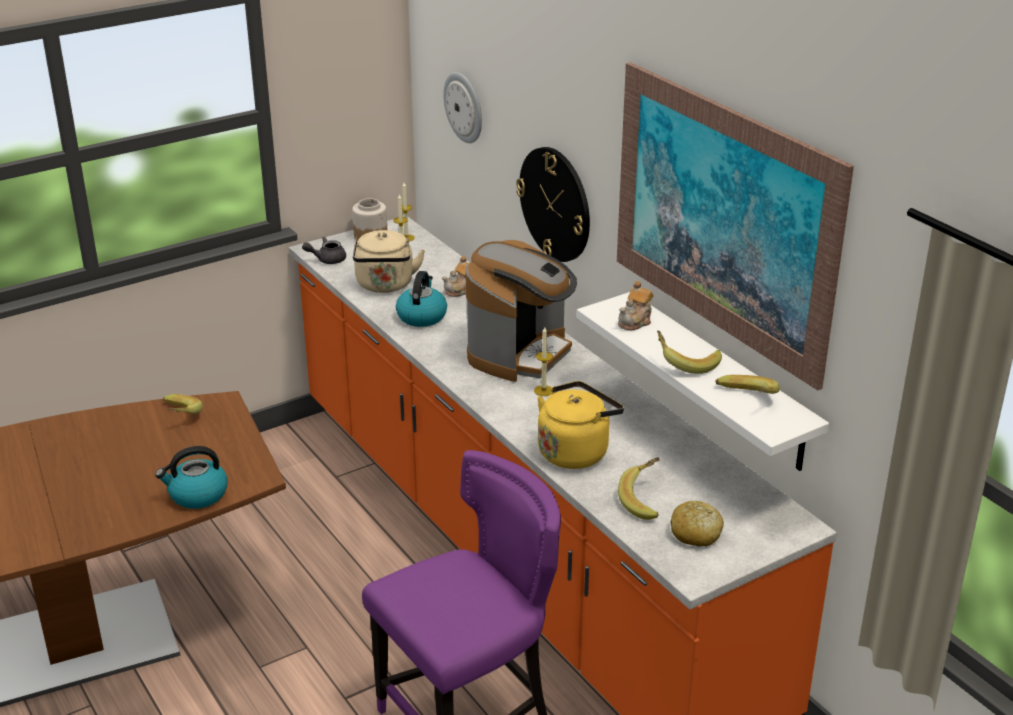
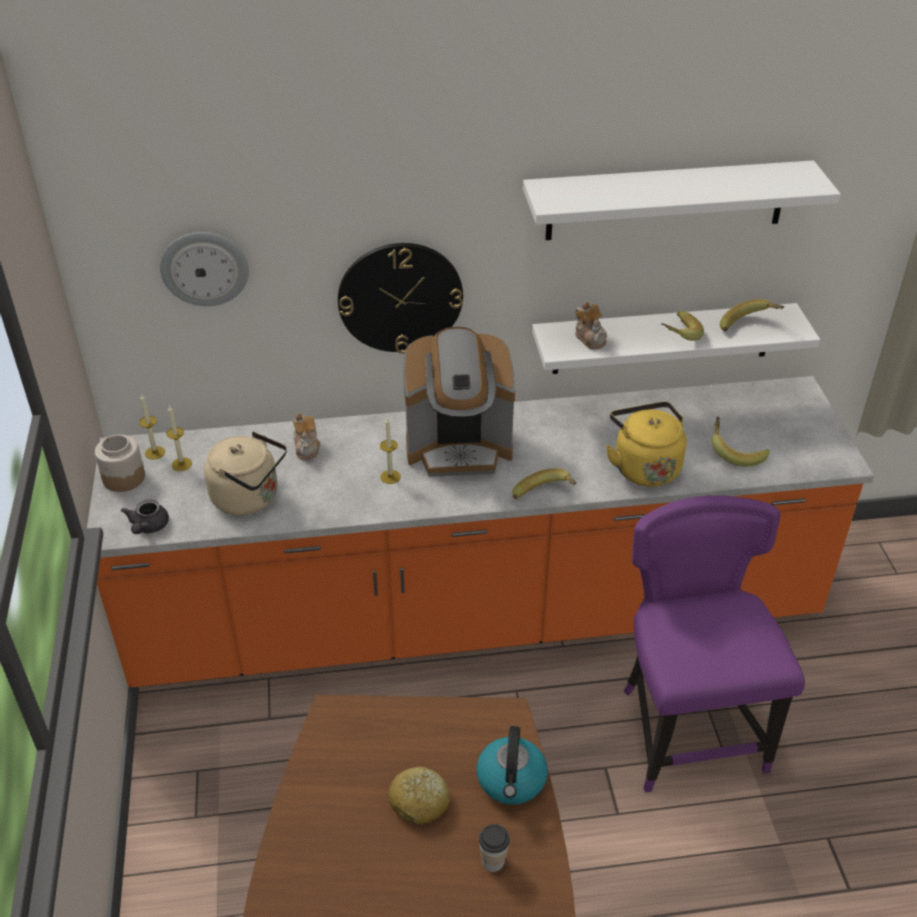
camera: 65 degrees left, 10 degrees up
(120, 504) = (493, 861): none -> cup
(178, 417) = (338, 764): banana -> banana (545, 497)
(421, 316) = (337, 490): kettle -> none
(520, 353) = (459, 447): coffee machine -> coffee machine turned 120 degrees clockwise
(543, 390) = (534, 453): candle -> candle (390, 477)
(695, 533) = (790, 442): bread -> bread (419, 802)
(722, 218) = (666, 200): picture -> white shelf

